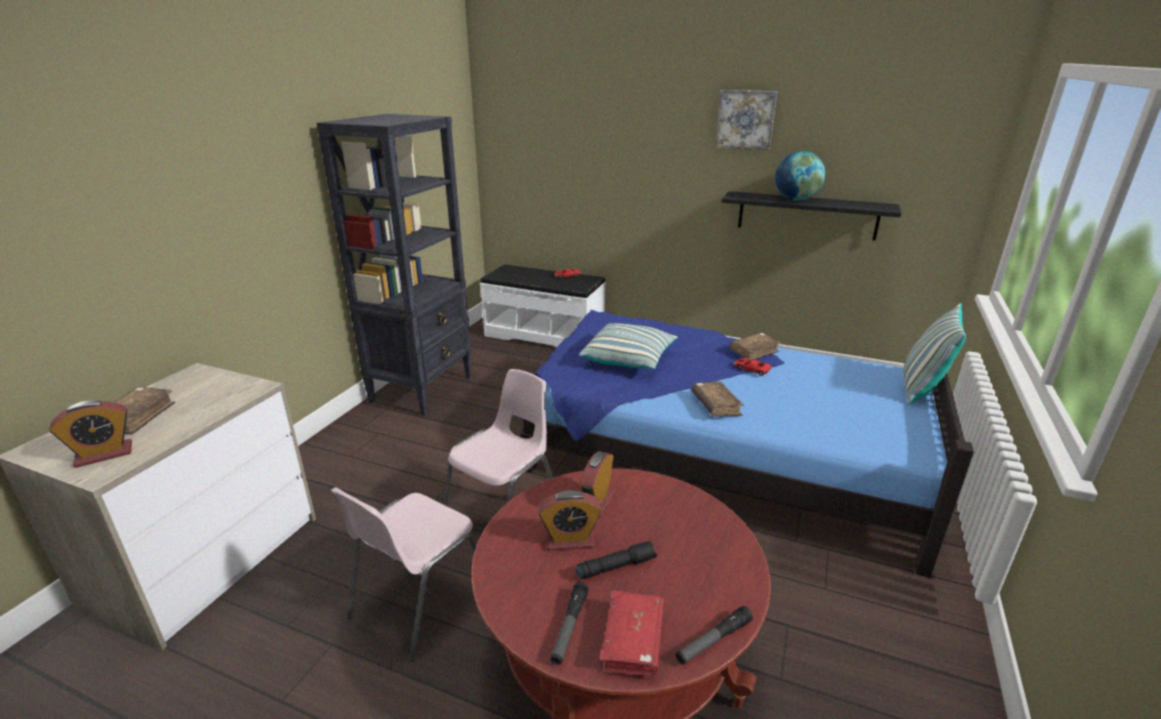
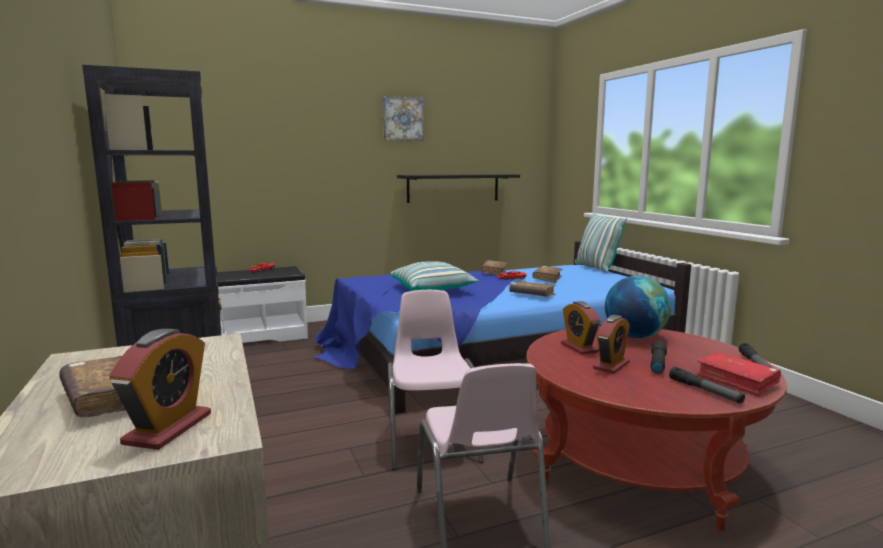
camera: 45 degrees left, 15 degrees down
(796, 200) = (451, 174): globe -> globe (634, 336)
(798, 385) = (547, 279): none -> brown book

